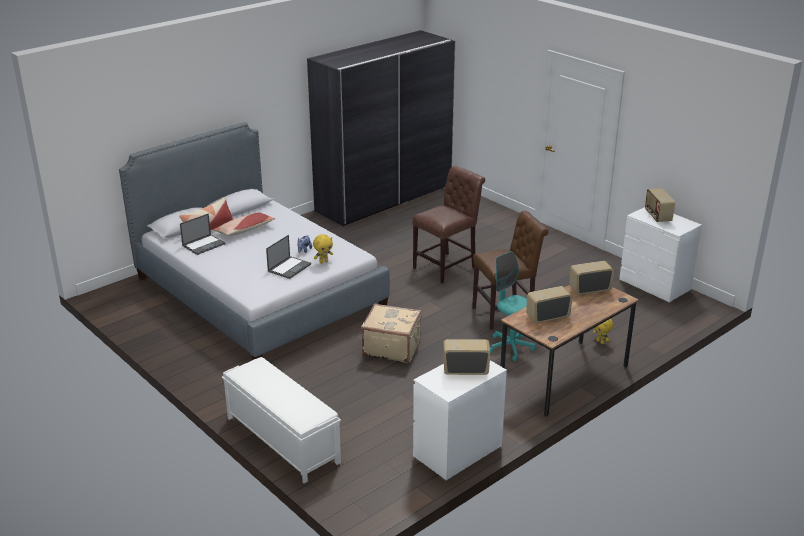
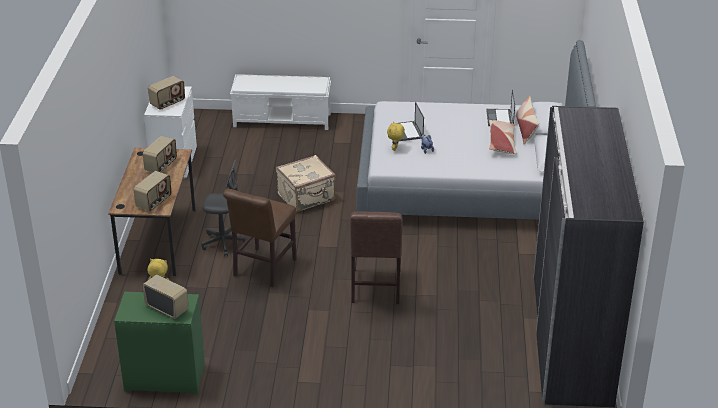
camera: 135 degrees right, 5 degrees up
(510, 347) = (224, 243): turquoise office chair -> grey office chair
(655, 286) = (164, 377): white dresser -> green dresser

